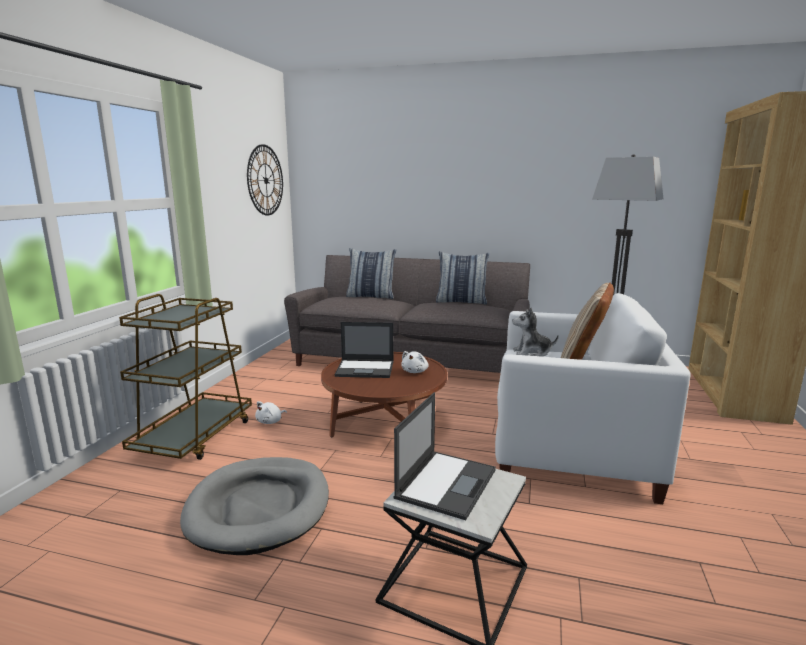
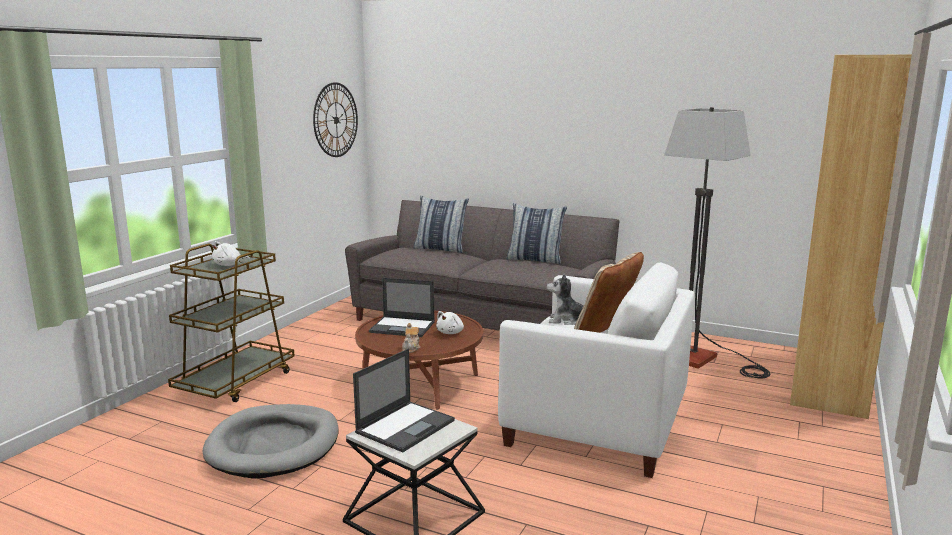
camera: 10 degrees right, 0 degrees up
(270, 421) = (310, 374): white plush toy -> white plush toy (229, 265)
(387, 389) = (411, 348): none -> teapot

